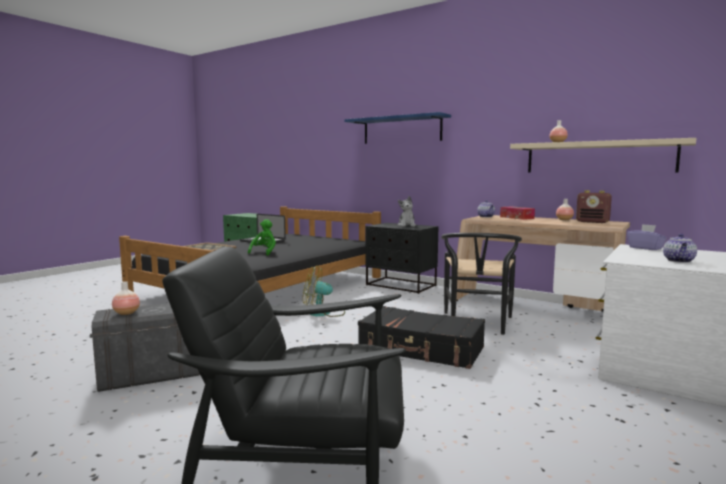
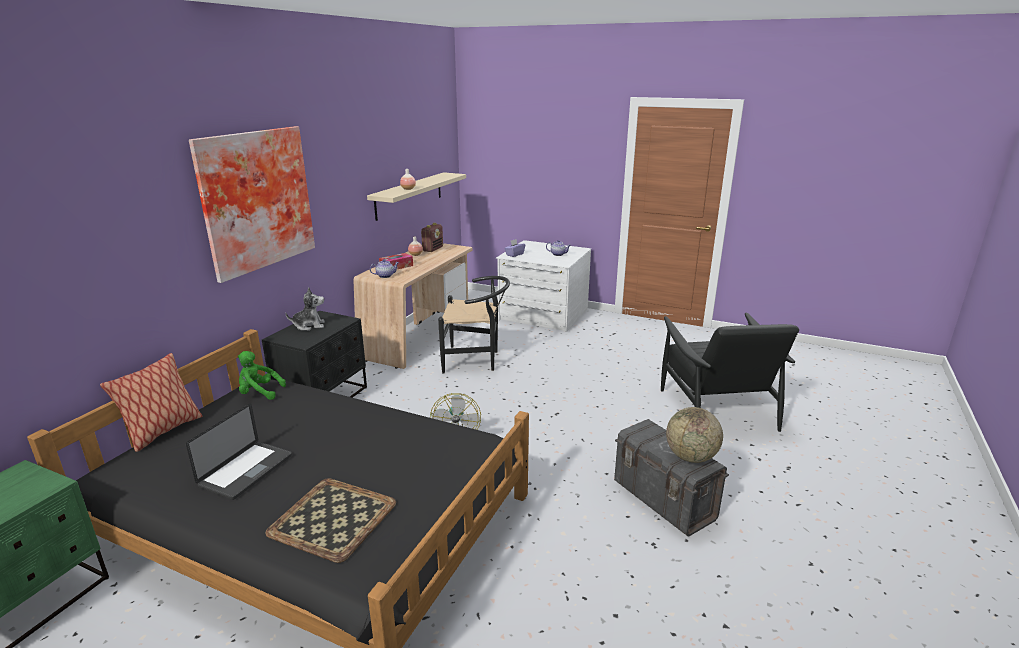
camera: 100 degrees left, 15 degrees up
(126, 313) = (691, 457): vase -> globe
(264, 252) = (379, 441): green plush toy -> green plush toy (259, 393)
(316, 235) = (163, 431): none -> pillow
(401, 130) = (254, 200): blue shelf -> picture
(421, 349) = (543, 381): black suitcase -> none

